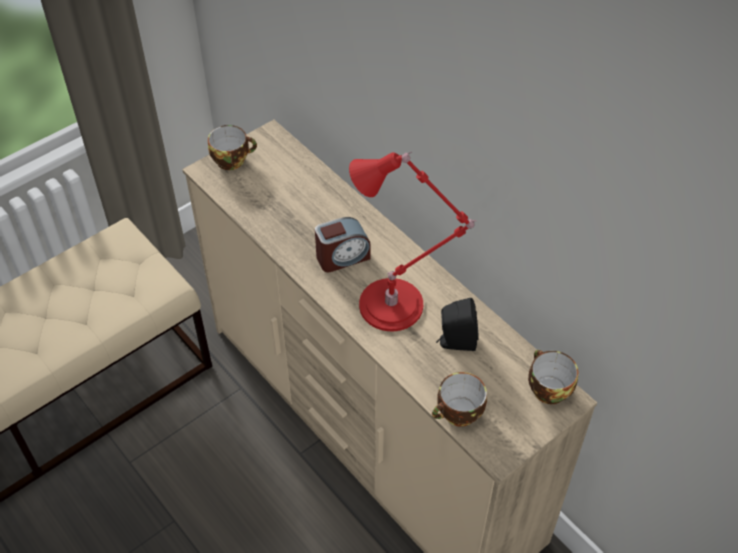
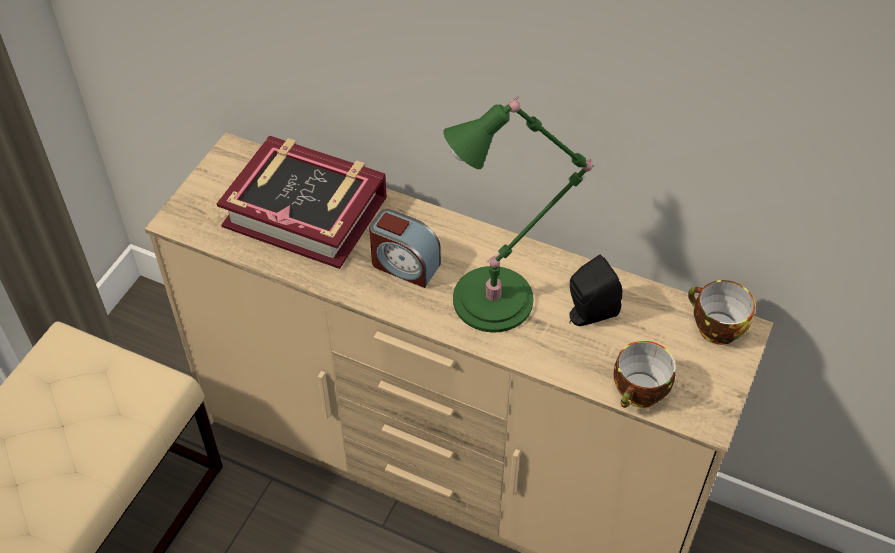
camera: 25 degrees left, 0 degrees up
(232, 159) = (202, 196): cup -> none
(296, 194) = (306, 211): none -> book
(342, 257) = (404, 265): alarm clock -> alarm clock turned 75 degrees clockwise
(397, 306) = (500, 298): red table lamp -> green table lamp

